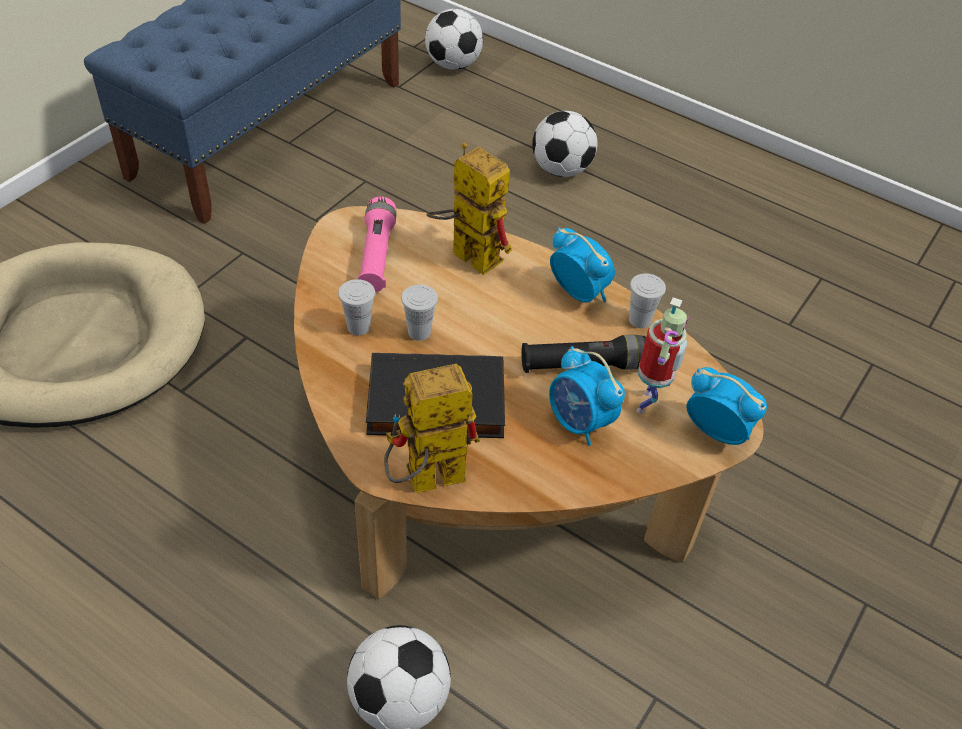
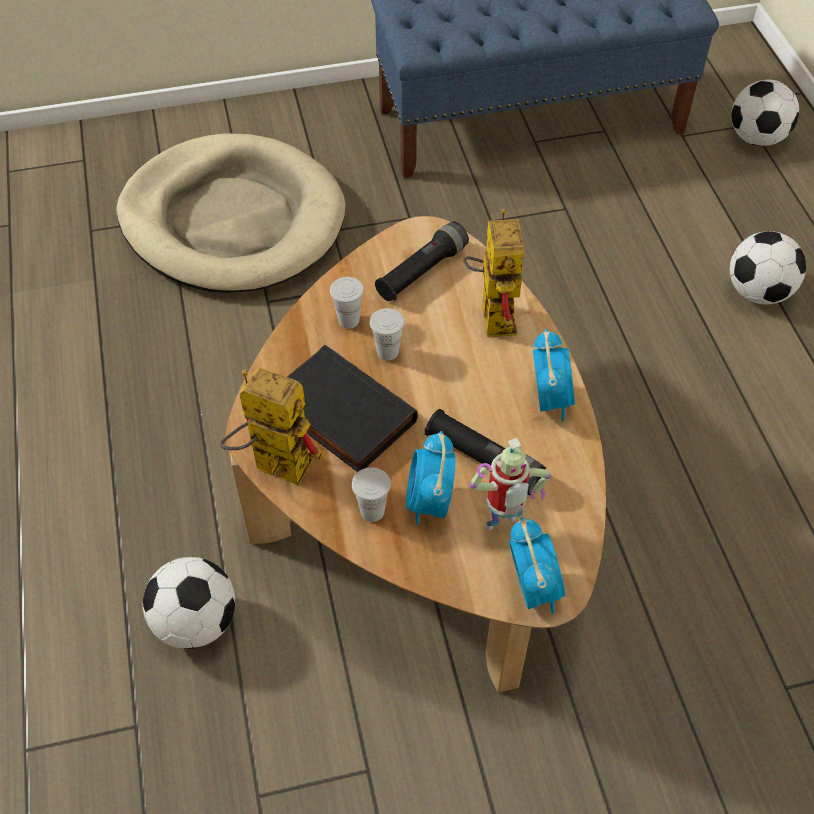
camera: 45 degrees right, 5 degrees up
(377, 255) = (421, 272): pink flashlight -> black flashlight
(639, 320) = (575, 455): white cup -> white cup (372, 511)

